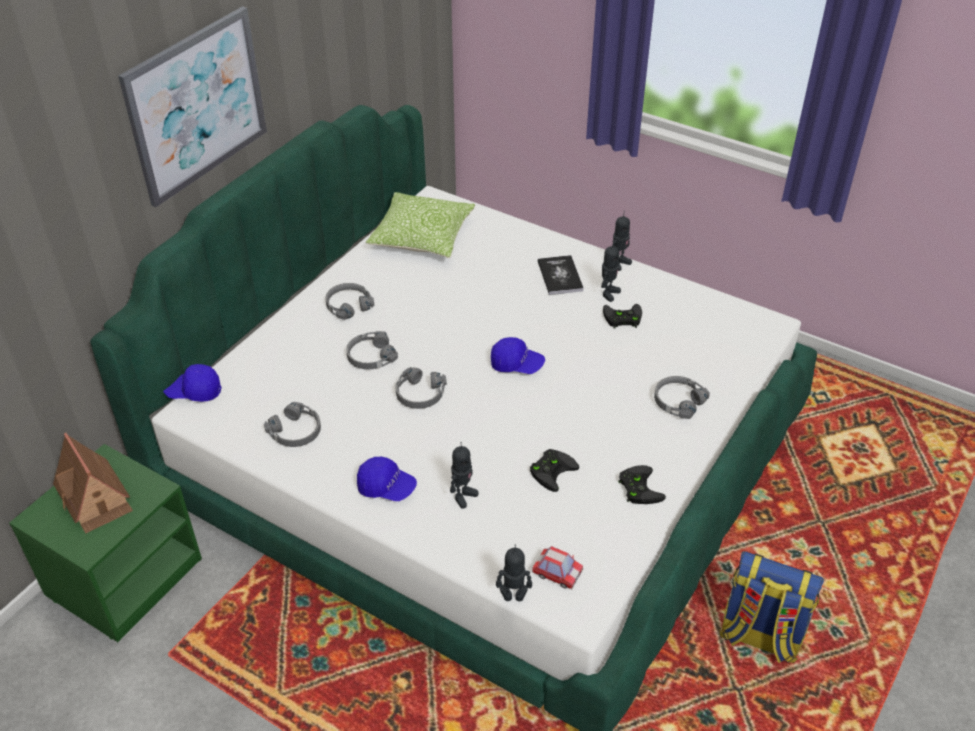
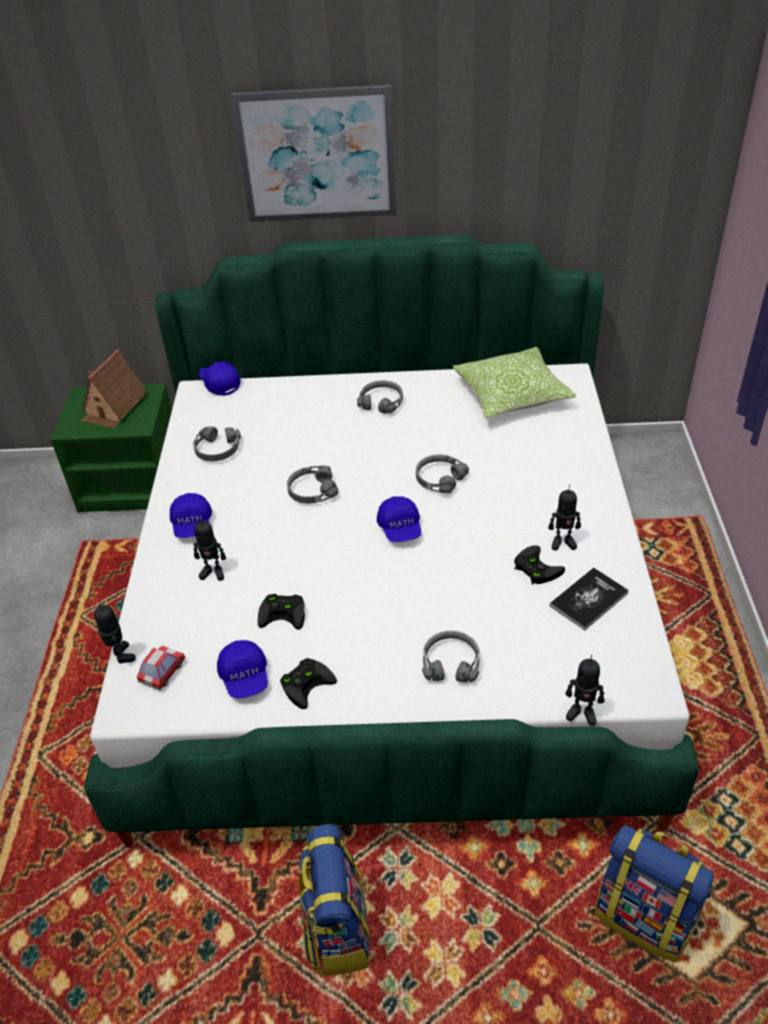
camera: 60 degrees right, 0 degrees up
(370, 356) = (332, 443): grey headphones -> grey headphones (439, 478)
(557, 573) = (163, 672): toy car -> toy car turned 150 degrees counterclockwise
(560, 276) = (552, 499): book -> book (588, 599)
(604, 522) = (245, 677): none -> blue cap
(619, 263) = (618, 529): toy robot -> toy robot (582, 713)
(843, 467) = (645, 917): none -> backpack

